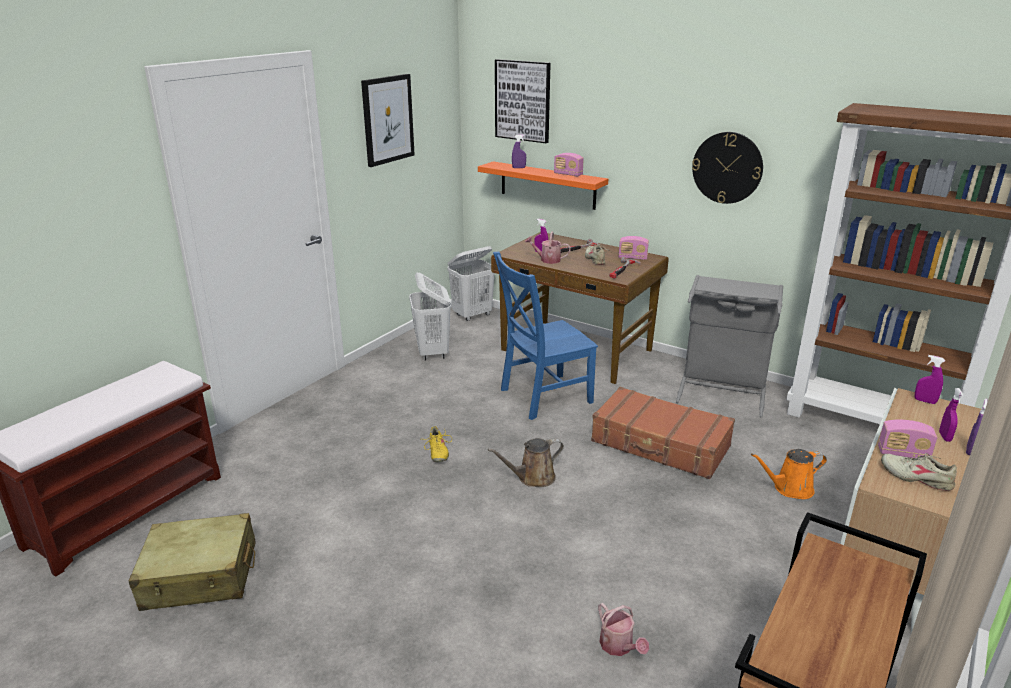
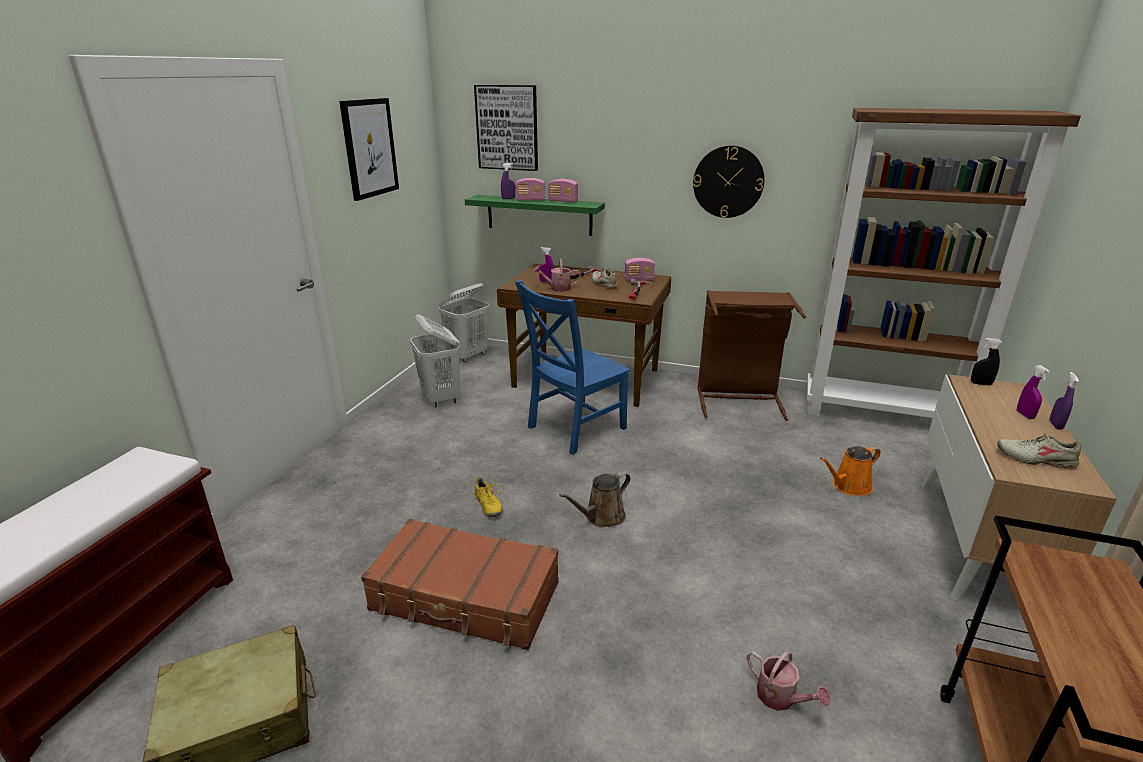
camera: 15 degrees left, 0 degrees up
(547, 185) = (539, 215): orange shelf -> green shelf
(660, 445) = (710, 461): brown suitcase -> brown suitcase (465, 597)
(722, 389) = (739, 399): grey laundry basket -> brown laundry basket
(903, 454) = (1005, 437): radio -> radio (530, 200)
(925, 401) = (980, 383): purple spray bottle -> black spray bottle

